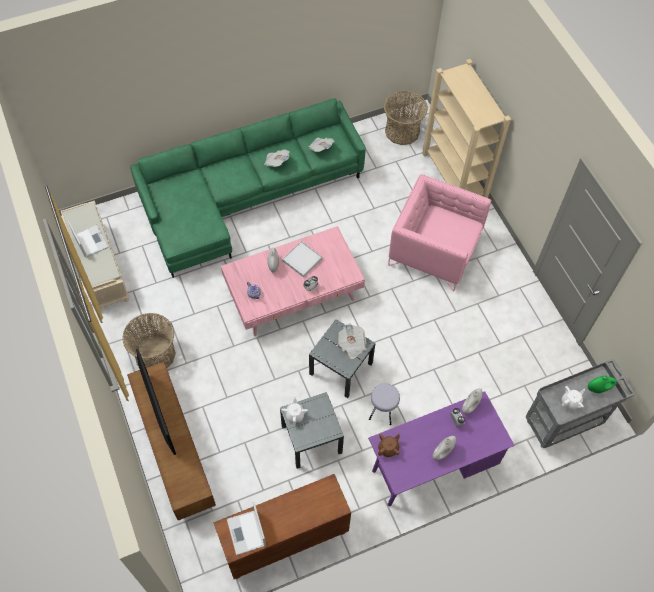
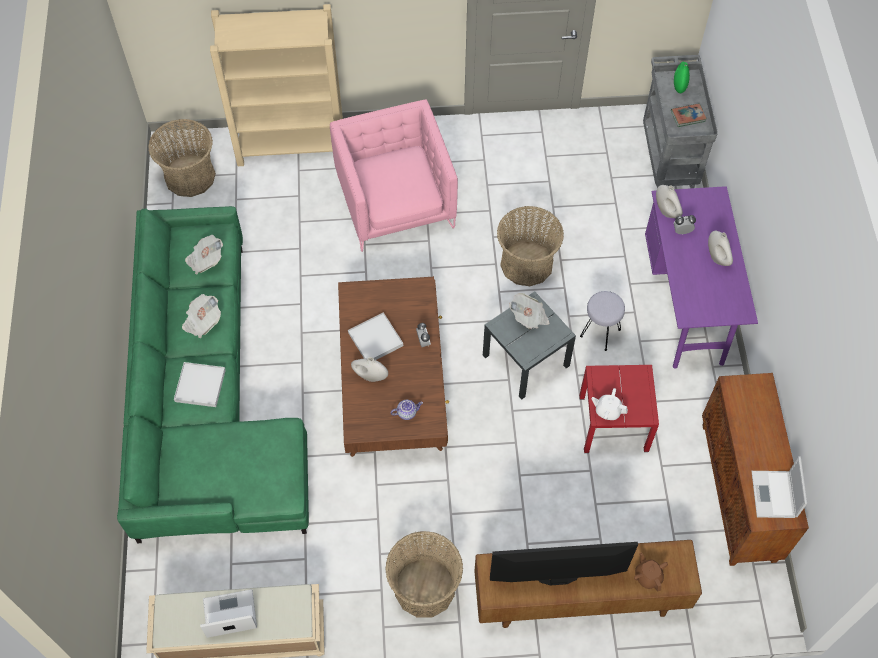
camera: 70 degrees left, 0 degrees up
(232, 176) = (200, 386): none -> white tray
(246, 533) = (774, 495): laptop -> laptop turned 90 degrees clockwise
(293, 293) = (393, 382): pink coffee table -> brown coffee table
(312, 438) = (612, 422): grey side table -> red side table
(388, 448) = (698, 311): brown teapot -> brown teapot (648, 576)
(421, 347) = (526, 263): none -> basket
(434, 251) = (395, 204): pink armchair -> pink armchair turned 120 degrees clockwise
(571, 402) = (688, 116): white teapot -> book

